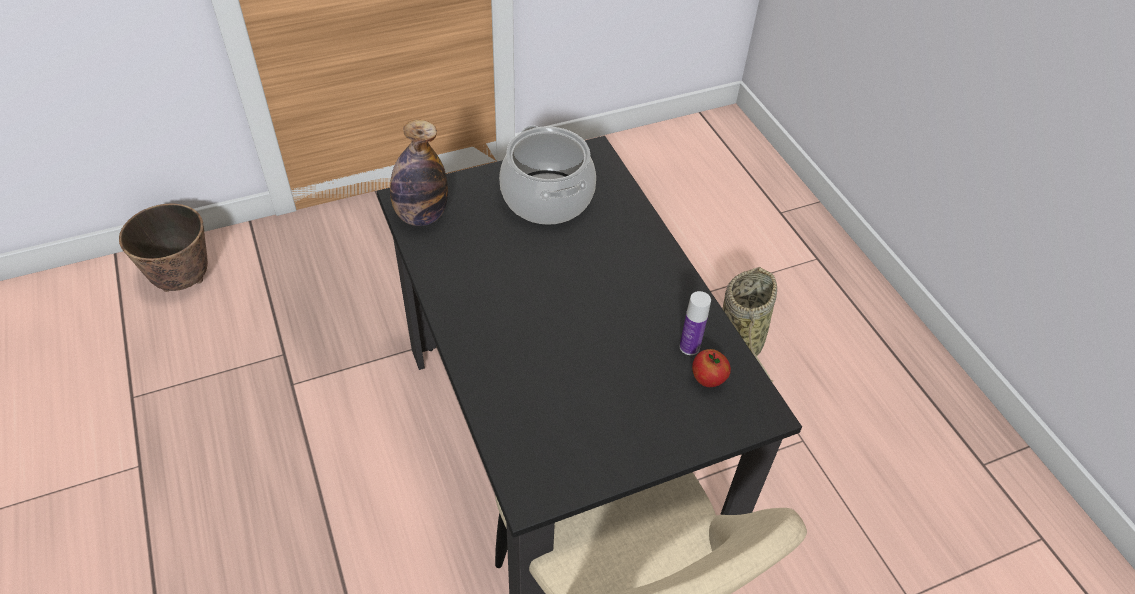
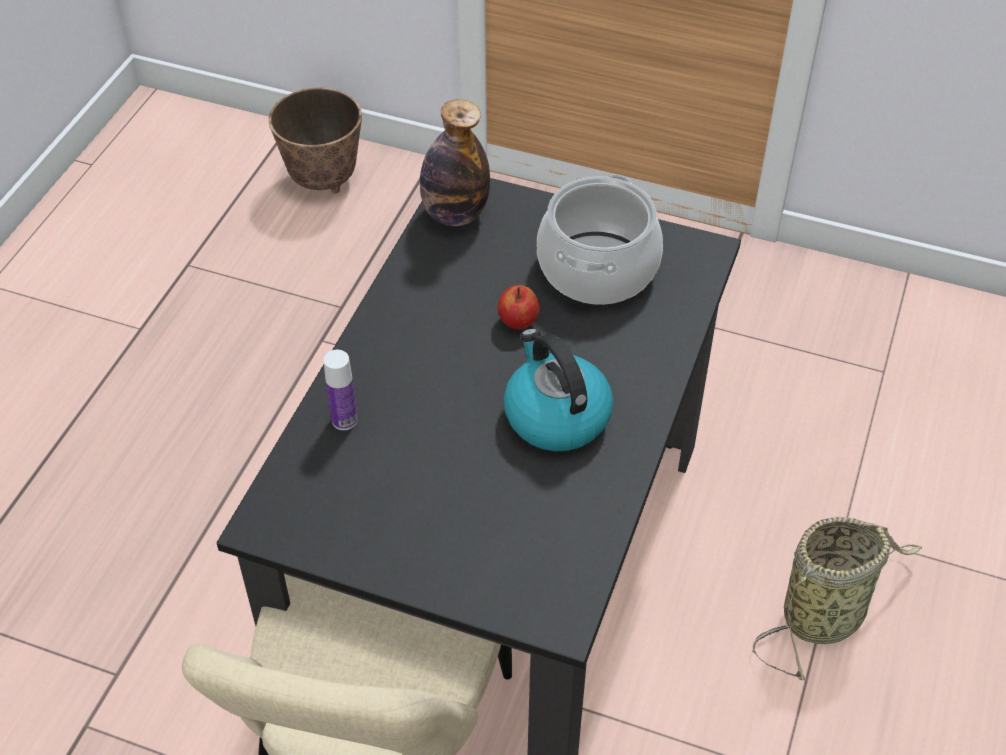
camera: 45 degrees right, 0 degrees up
(624, 298) = (555, 415): none -> kettle
(689, 347) = (563, 505): bottle -> bottle (344, 420)
(708, 379) = (543, 548): apple -> apple (518, 322)

